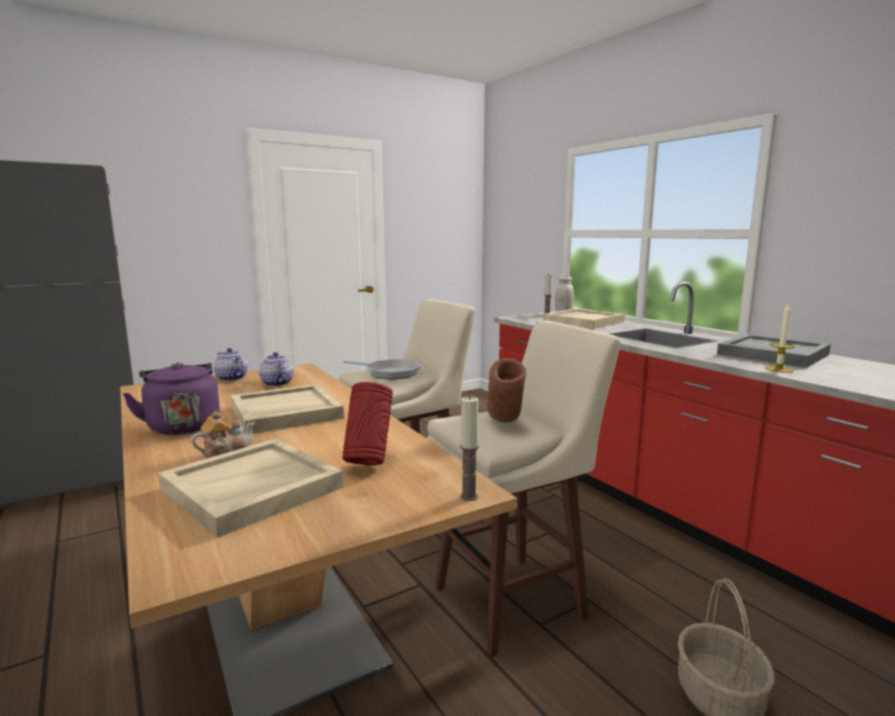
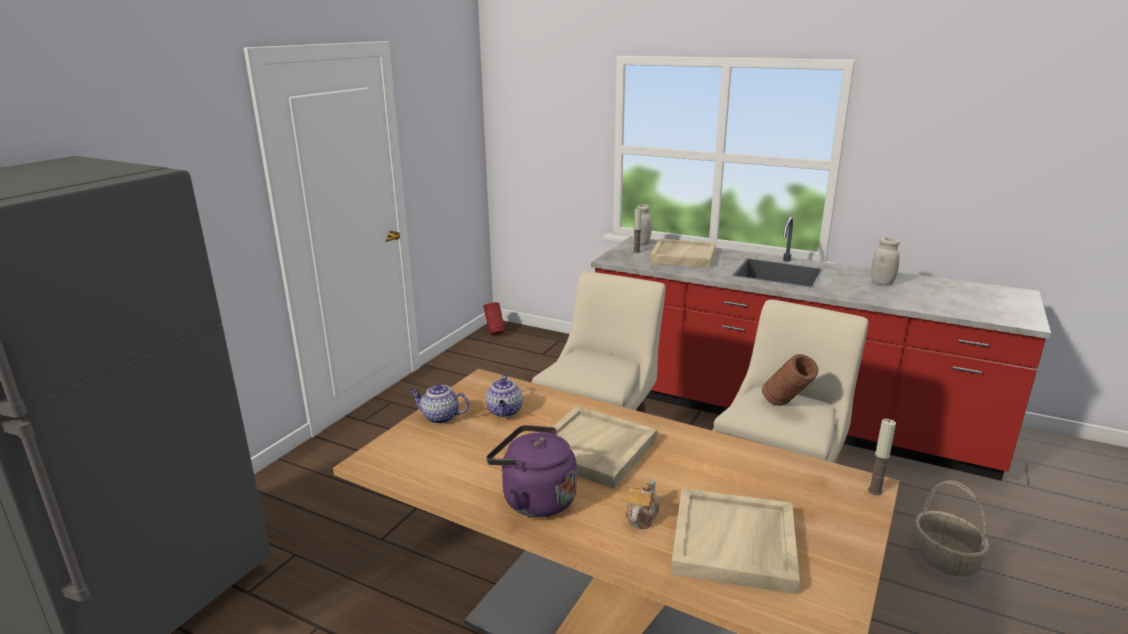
camera: 30 degrees left, 10 degrees up
(276, 383) = (505, 411): teapot -> teapot turned 120 degrees counterclockwise
(369, 462) = (763, 483): red vase -> red vase (495, 333)
(390, 373) = (589, 365): frying pan -> none
(771, 354) = (882, 283): grey tray -> white jar
(779, 369) = (912, 303): candle -> none

